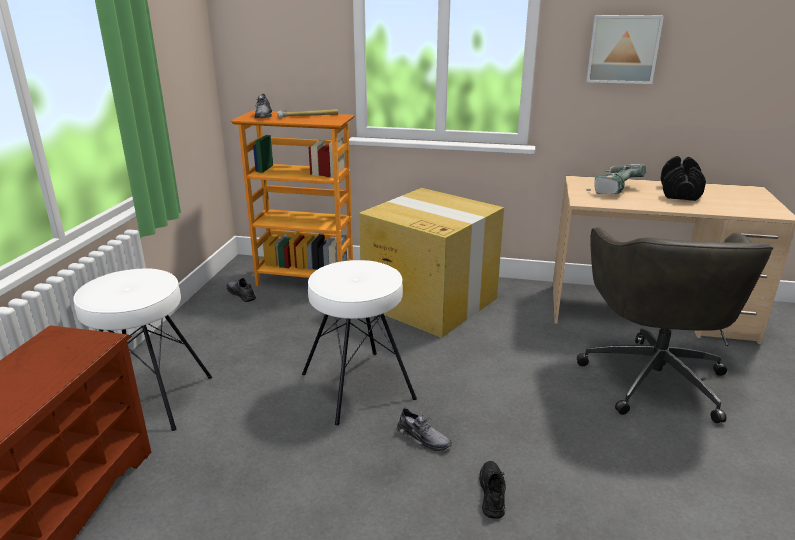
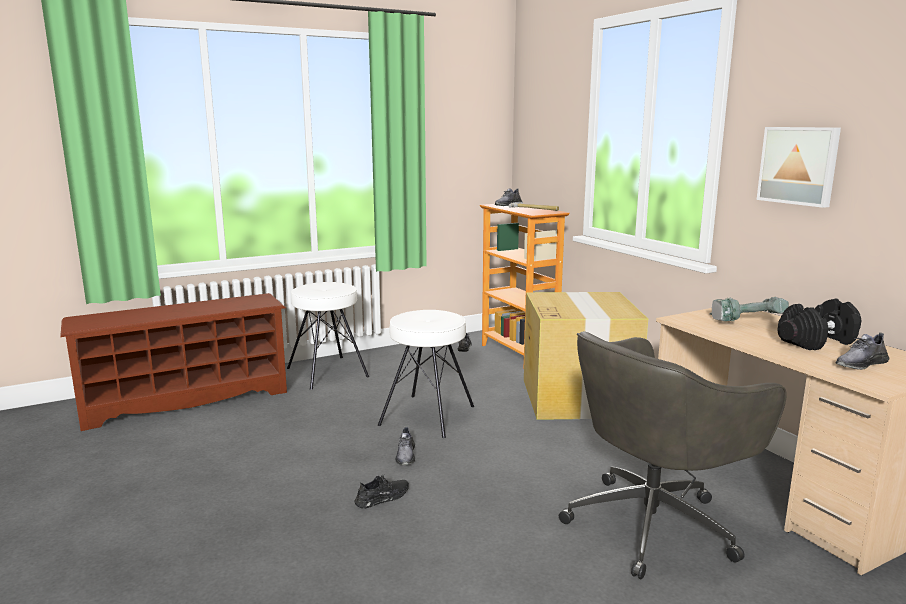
camera: 50 degrees right, 10 degrees down
(734, 201) = (860, 364): none -> grey shoe

